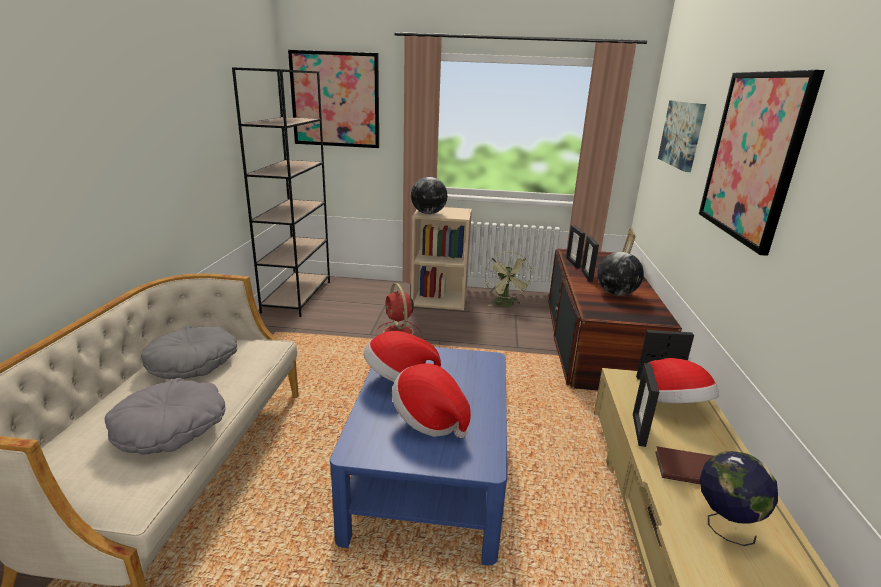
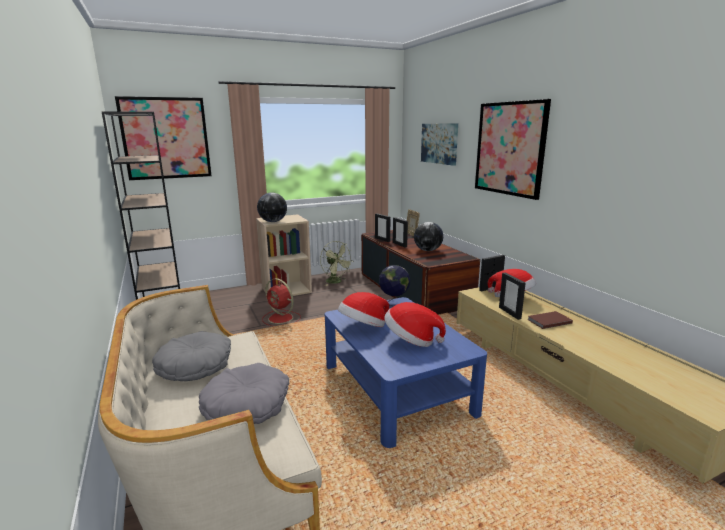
camera: 30 degrees left, 5 degrees down
(724, 525) = (585, 337): globe -> globe (394, 303)

